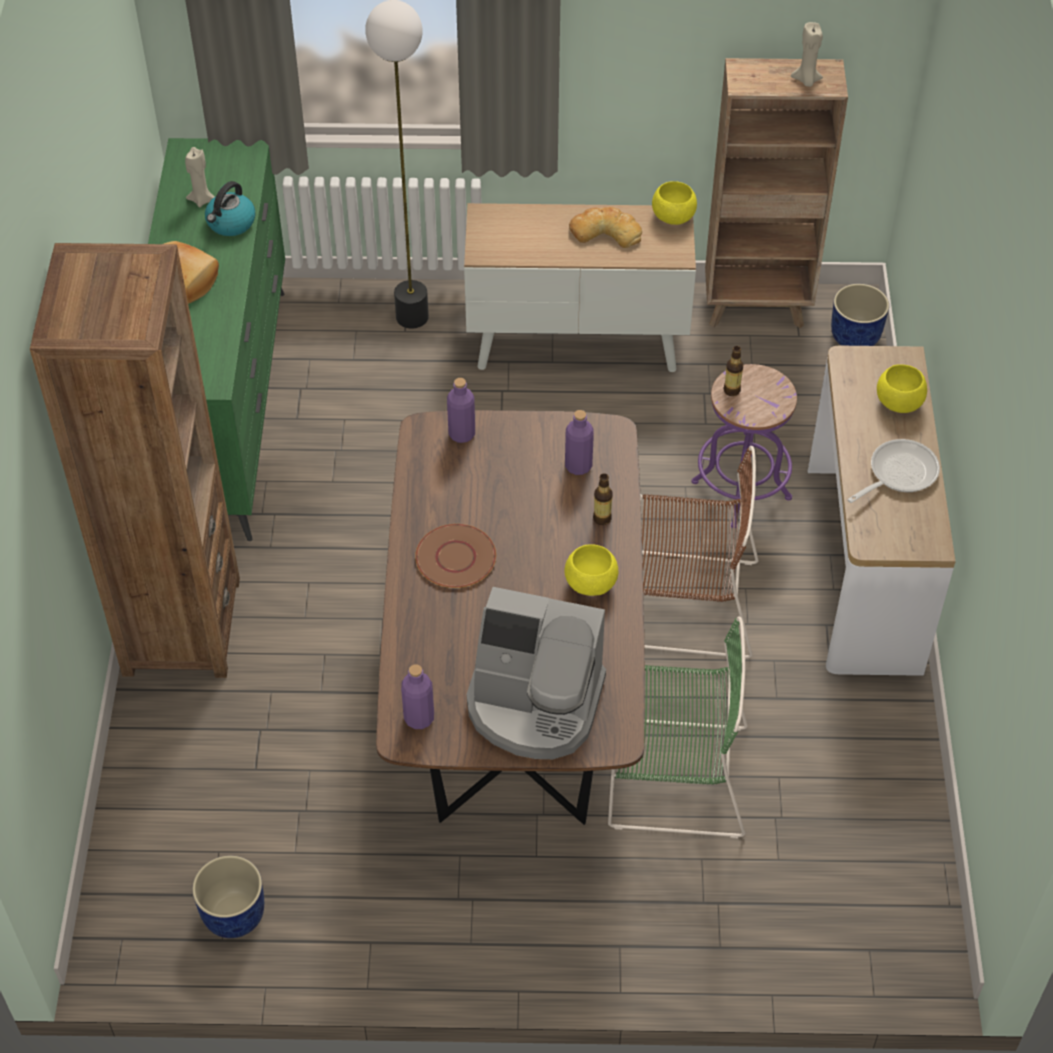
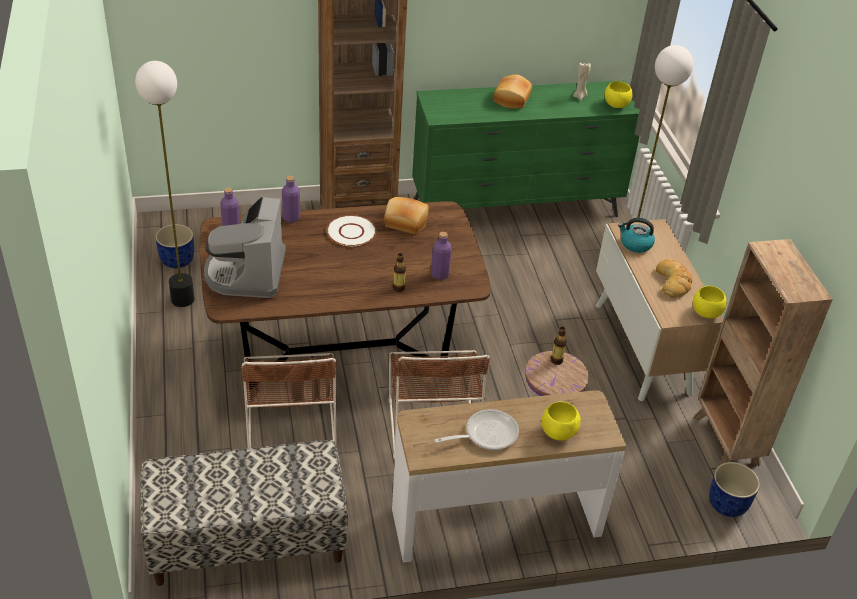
camera: 75 degrees right, 10 degrees down
(231, 223) = (566, 108): kettle -> kettle (635, 244)
(346, 909) = (183, 299): none -> floor lamp
(446, 486) = (405, 223): none -> bread
(456, 557) = (351, 232): brown plate -> white plate
(462, 434) = (450, 224): purple bottle -> purple bottle (291, 218)
(590, 585) = (343, 287): yellow bowl -> yellow bowl (615, 105)
(672, 776) = (291, 428): green chair -> brown chair
(806, 80) = (792, 280): beige candle -> none
(877, 850) = (247, 541): none -> bench
(898, 473) = (486, 434): frying pan -> frying pan turned 60 degrees counterclockwise

